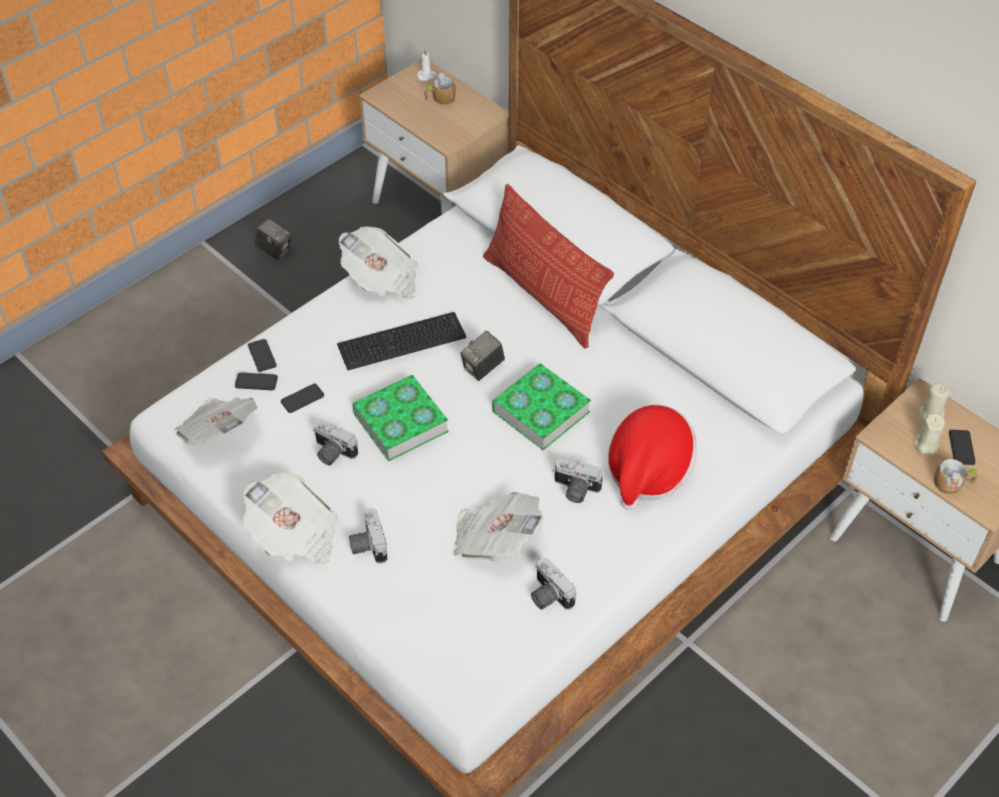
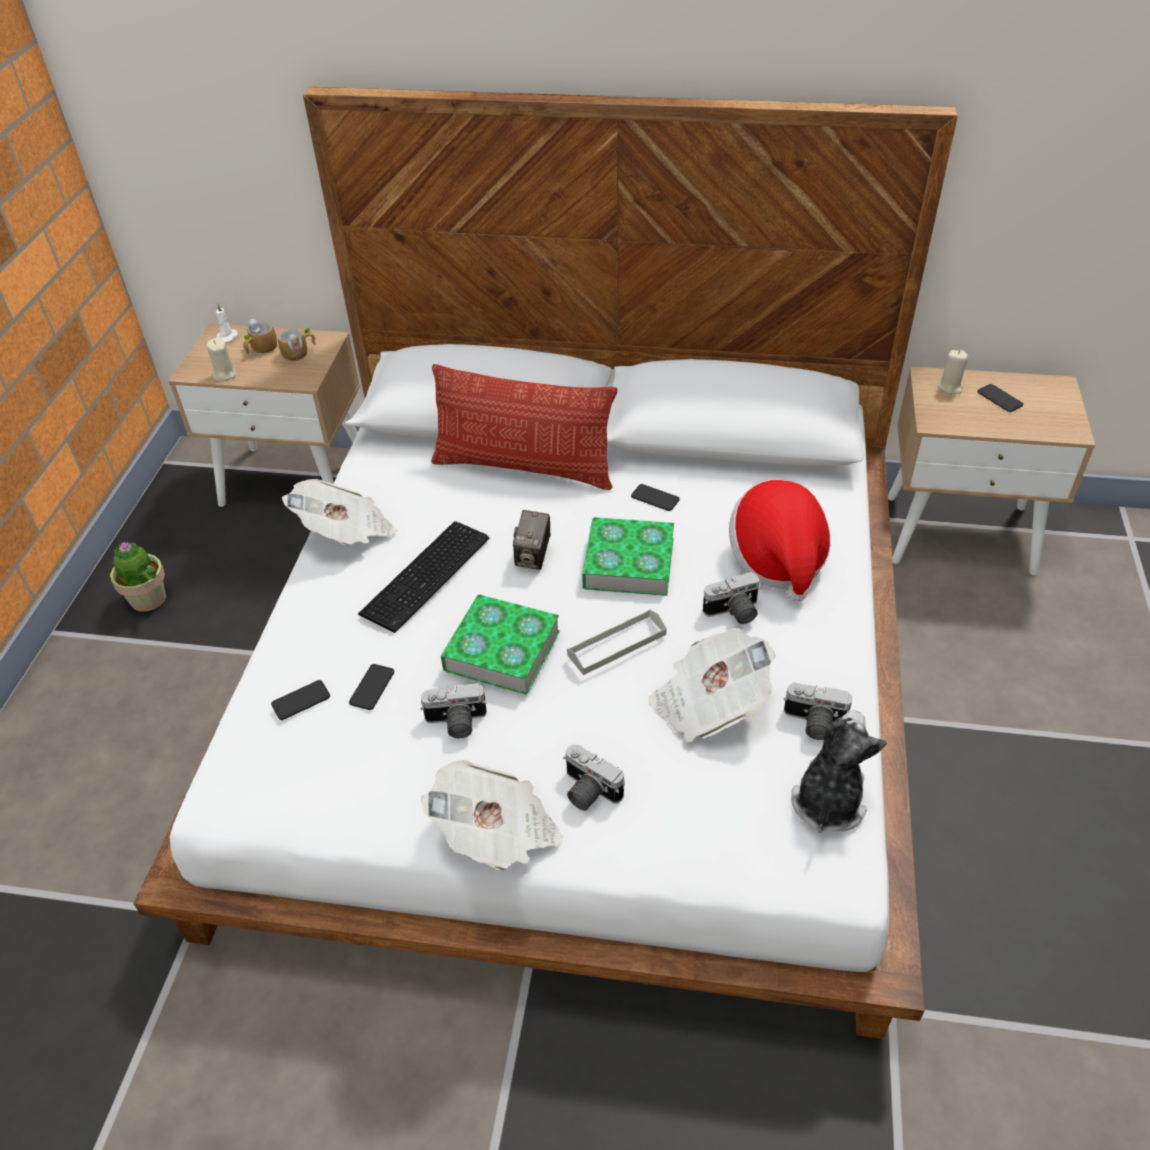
camera: 35 degrees left, 5 degrees down
(219, 432) = (304, 779): newspaper -> none
(262, 355) = (281, 671): phone -> phone (655, 498)
(275, 251) = (148, 599): camera -> potted plant
(476, 463) = (617, 644): none -> grey tray
(505, 647) = (828, 800): none -> plush toy
(925, 444) = (973, 410): beige candle -> beige candle (224, 375)
(953, 484) = (1027, 428): mug -> mug (300, 353)

